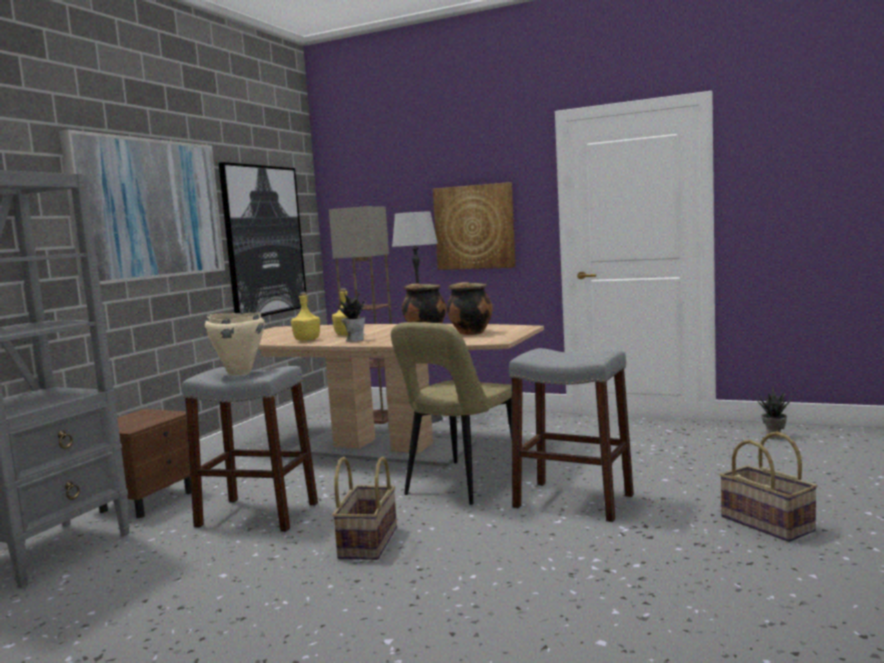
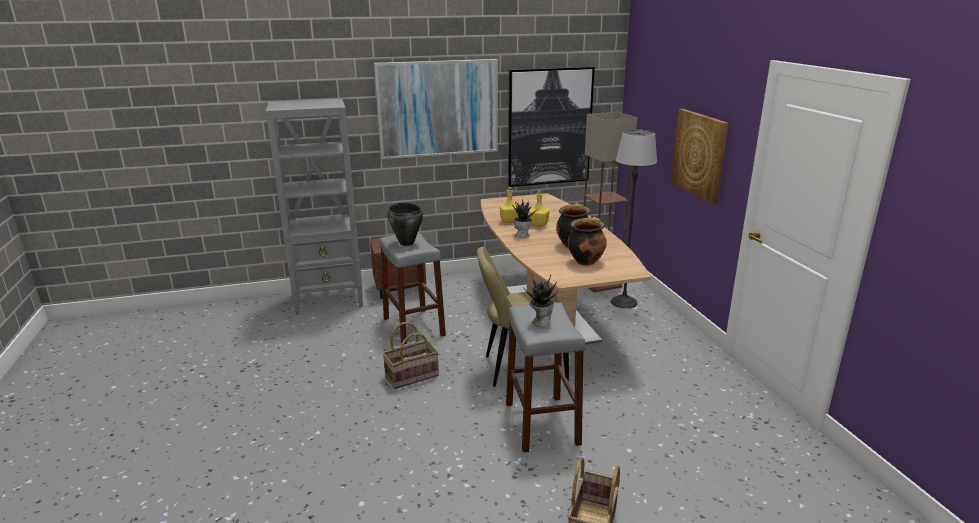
camera: 50 degrees right, 15 degrees up
(239, 373) = (407, 243): beige cooking pot -> black cooking pot
(773, 437) = (818, 480): potted plant -> potted plant (541, 322)

